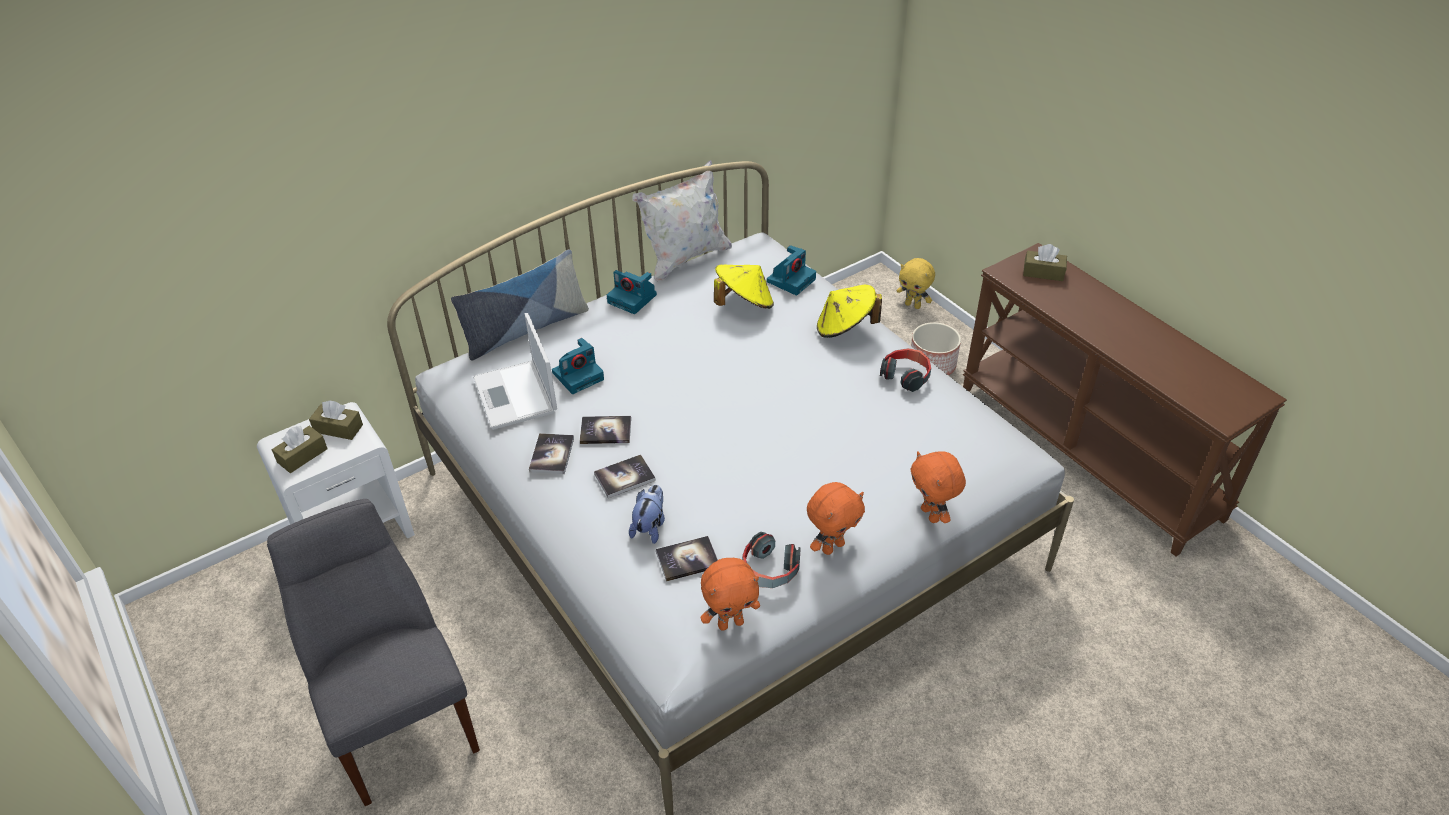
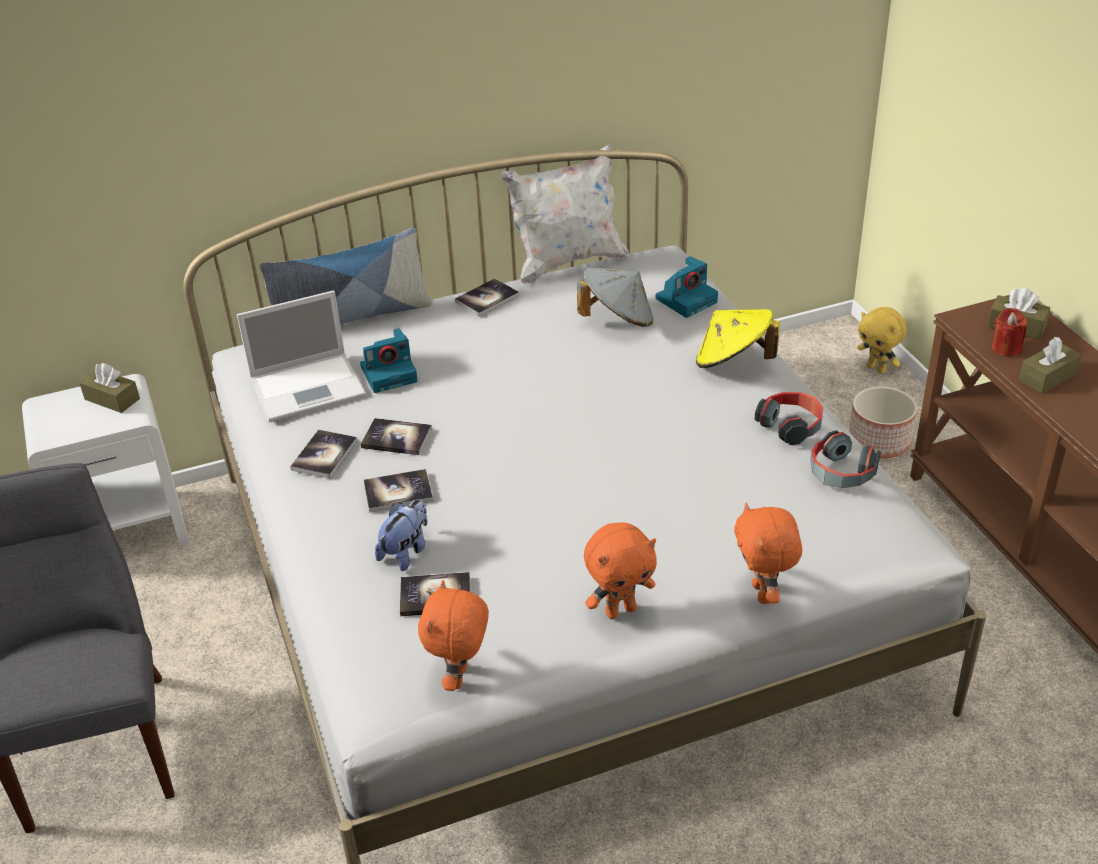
camera: 15 degrees right, 5 degrees down
(302, 456) = (62, 422): brown tissue box -> brown tissue box (1047, 377)
(516, 396) = (310, 386): laptop -> laptop turned 105 degrees counterclockwise
(633, 299) = (487, 299): camera -> book
(730, 623) = (460, 678): orange plush toy -> orange plush toy turned 105 degrees clockwise
(744, 304) = (617, 319): yellow hat -> grey hat
(769, 569) = (531, 624): headphones -> headphones (841, 473)
(1042, 291) = (1006, 348): none -> red candle

